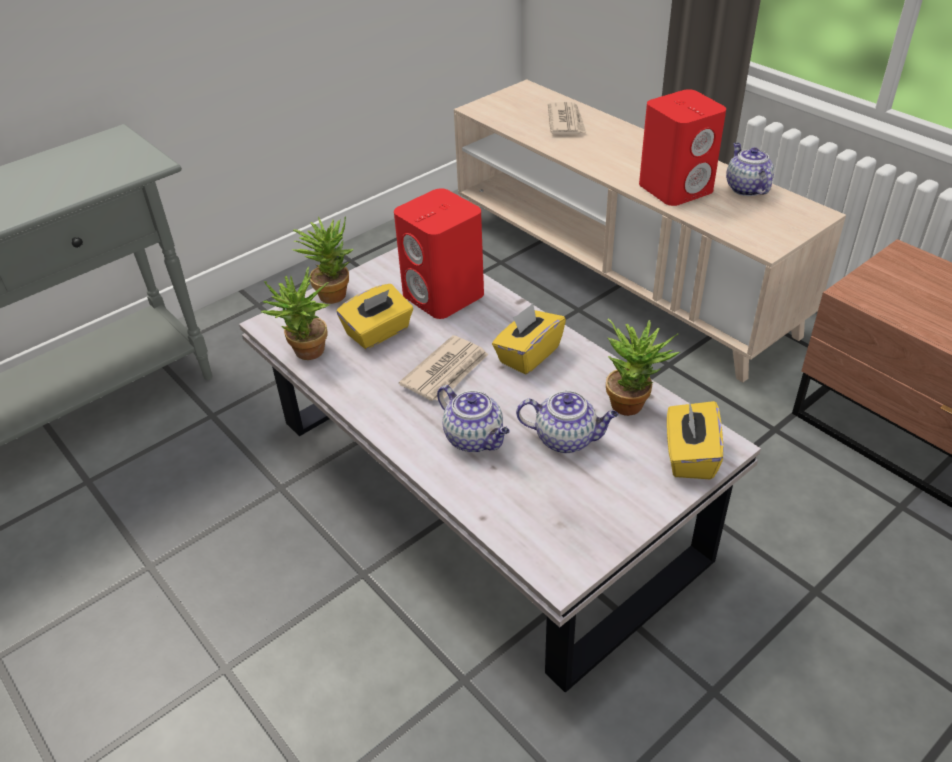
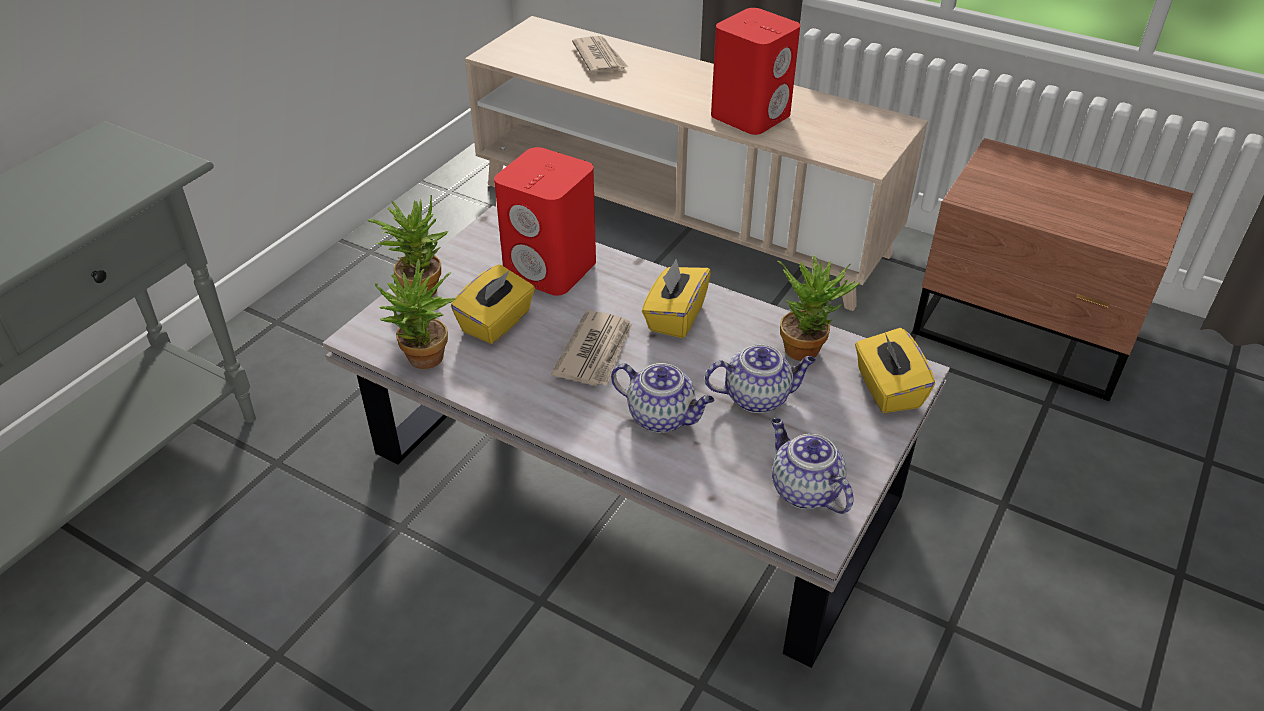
camera: 20 degrees left, 0 degrees up
(746, 188) = (820, 106): teapot -> teapot (803, 490)

